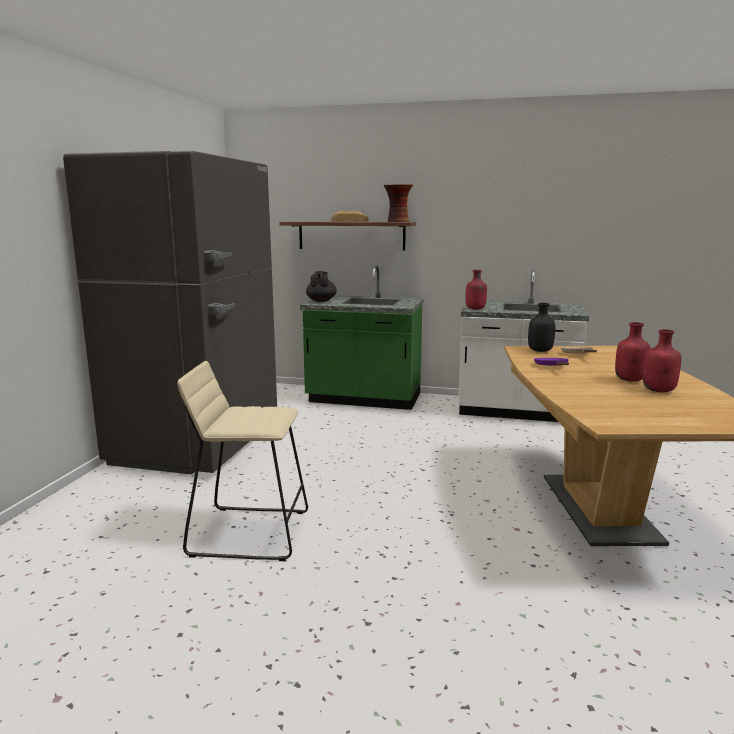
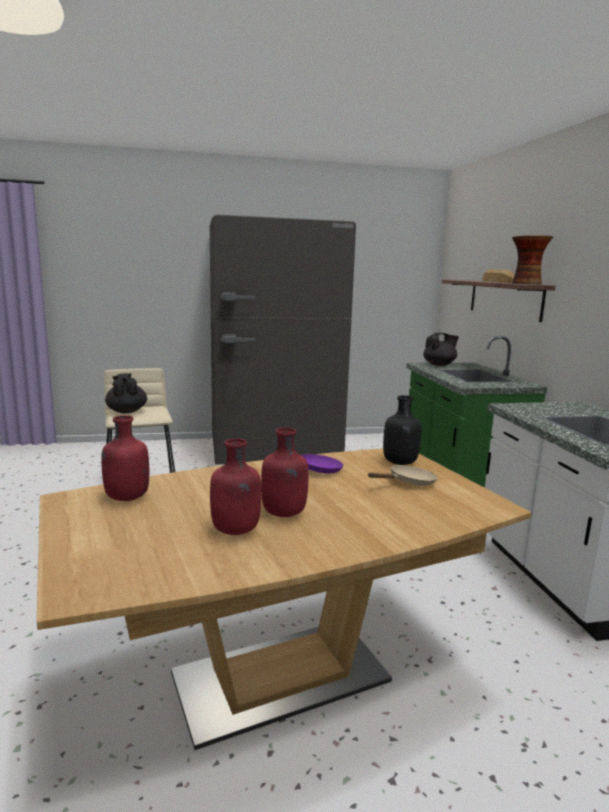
camera: 65 degrees right, 0 degrees up
(241, 421) = (126, 411): none -> black teapot
(475, 309) = (515, 407): red bottle -> red bottle (126, 497)

